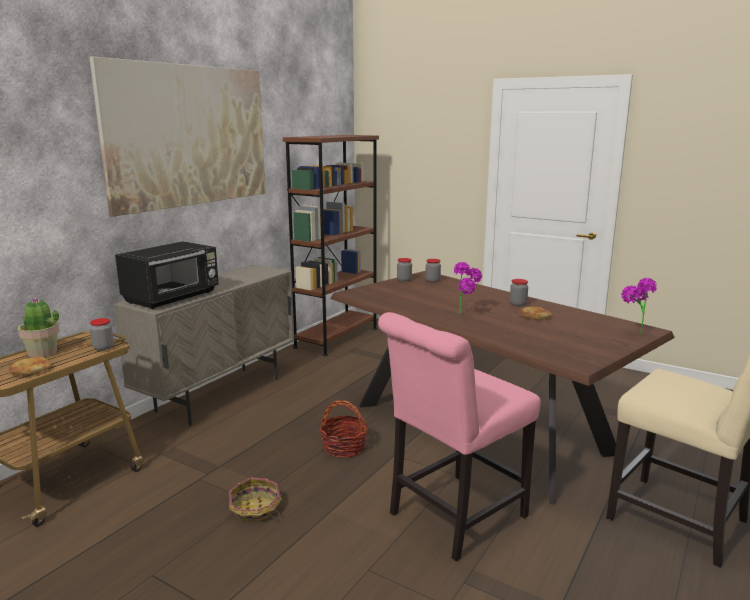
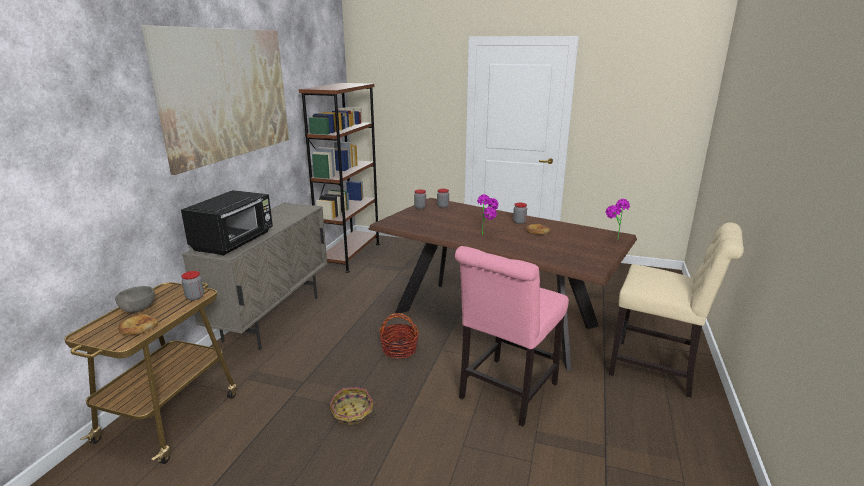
camera: 15 degrees left, 5 degrees up
(43, 353) = (137, 309): potted plant -> grey bowl

